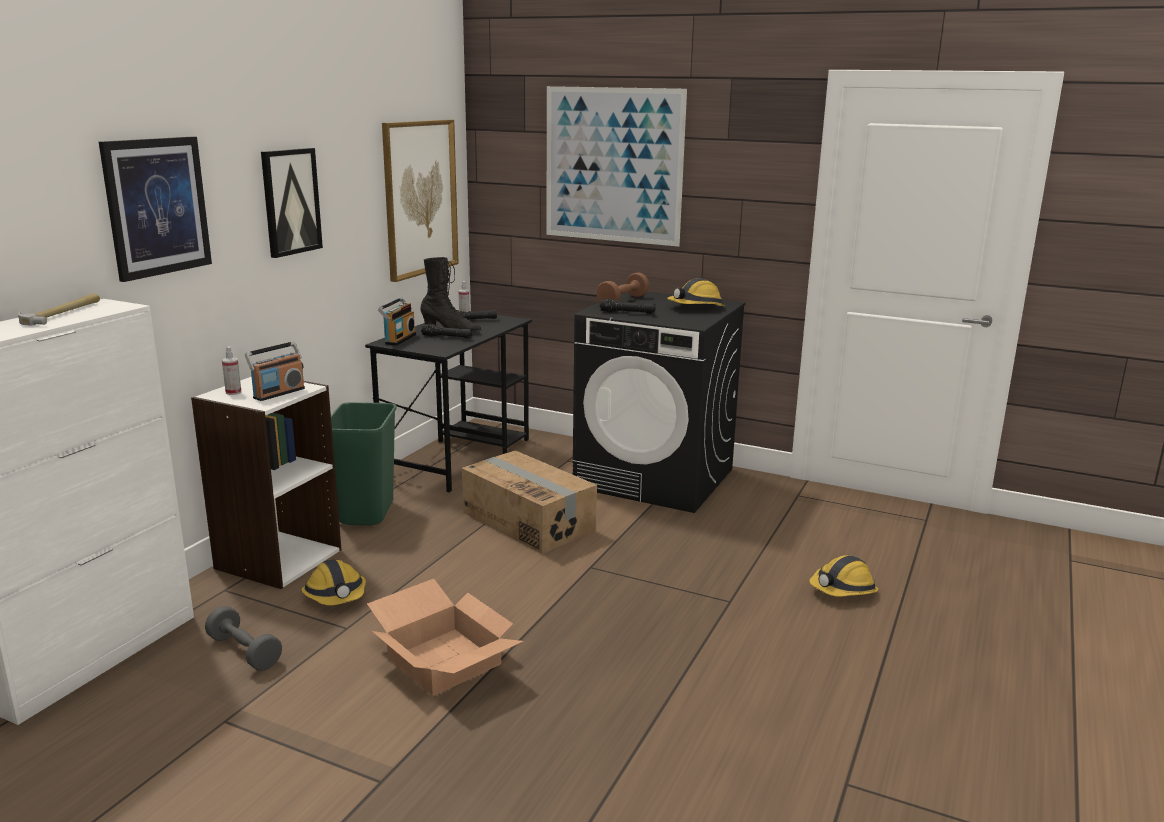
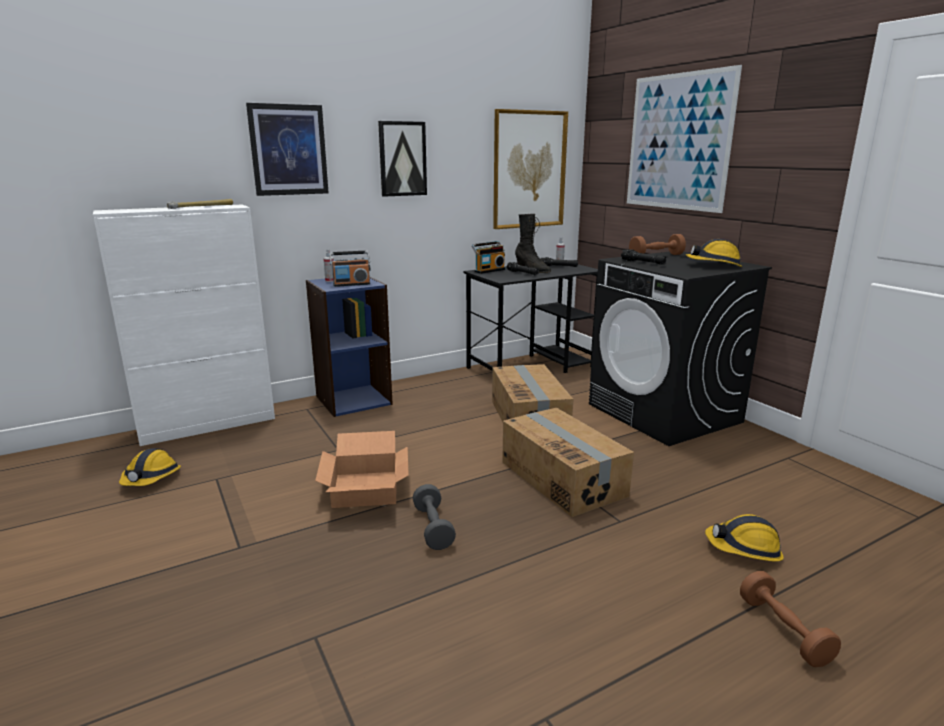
camera: 35 degrees right, 0 degrees up
(244, 652) = (273, 445): grey dumbbell -> grey dumbbell (433, 528)
(277, 558) = (353, 400): white bookcase -> blue bookcase
(336, 596) = (356, 429): hard hat -> hard hat (151, 478)
(366, 513) = (433, 387): green trash can -> none
(636, 577) = (563, 478): none -> cardboard box
(925, 644) = (783, 631): none -> brown dumbbell

